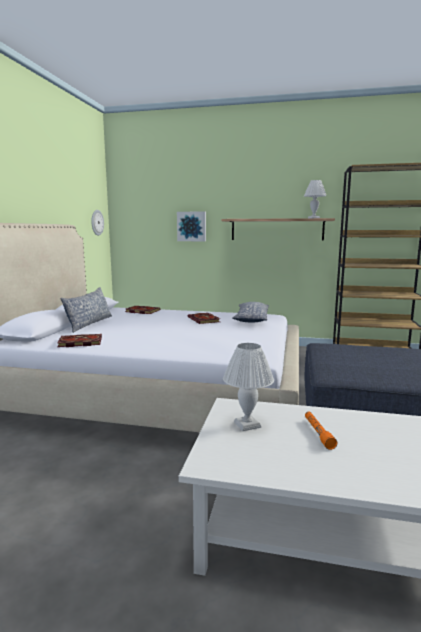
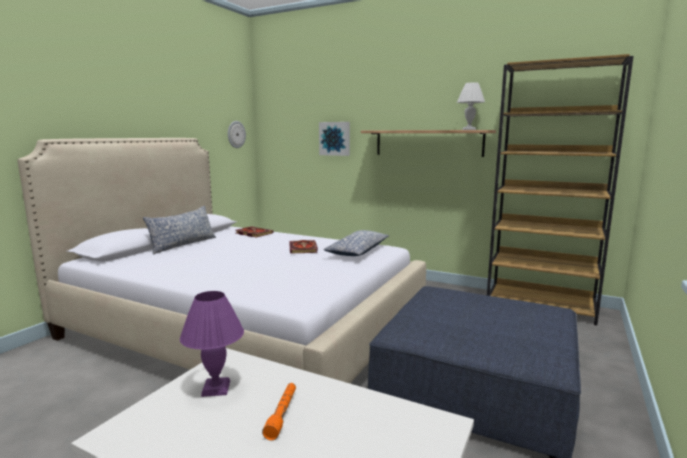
camera: 15 degrees right, 0 degrees up
(79, 342) = (142, 267): book -> none
(246, 424) = (215, 388): white table lamp -> purple table lamp

